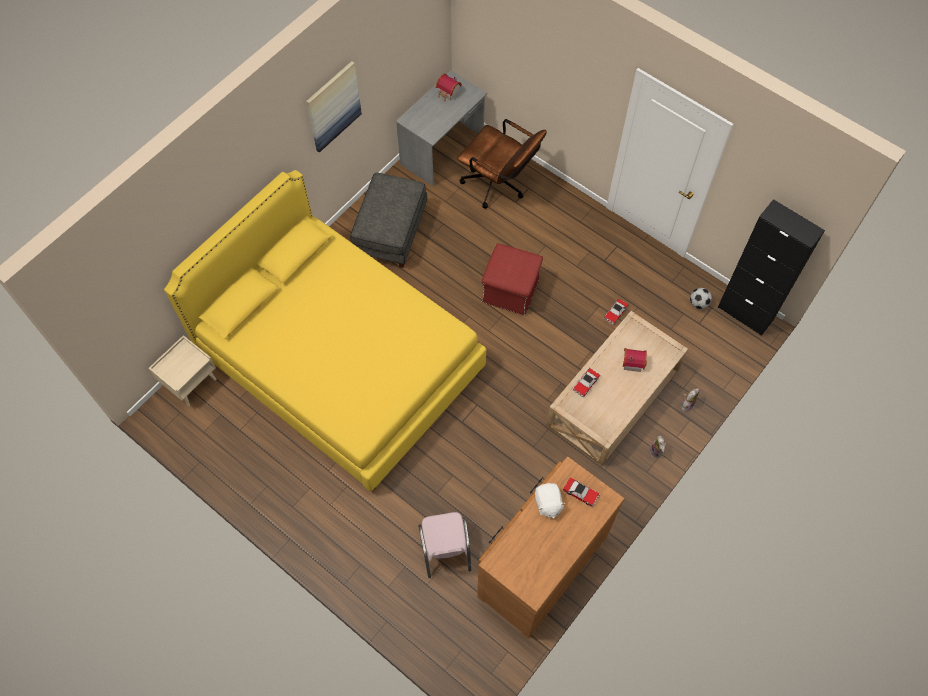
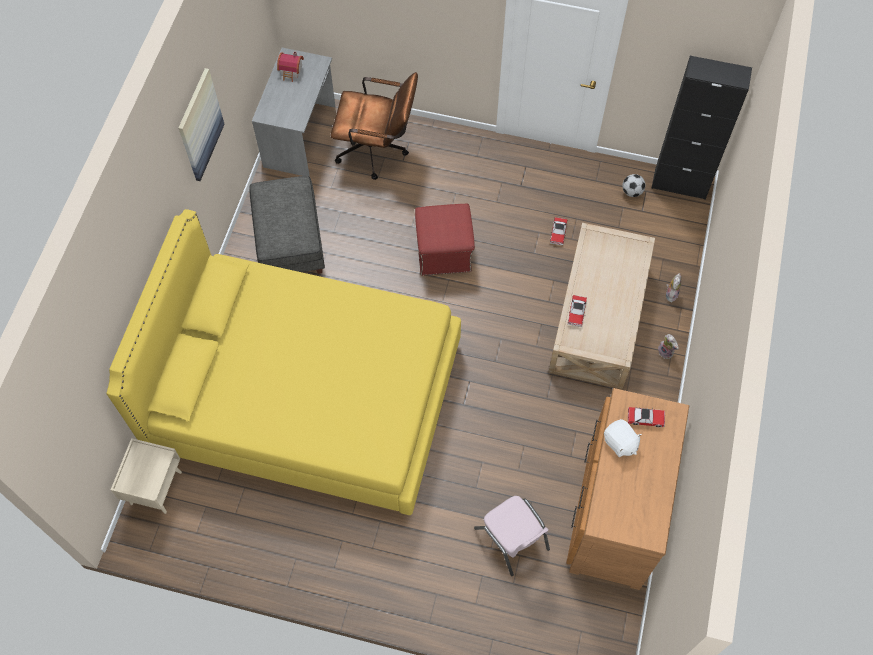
camera: 25 degrees left, 0 degrees up
(632, 361) = (609, 272): toy house -> none

